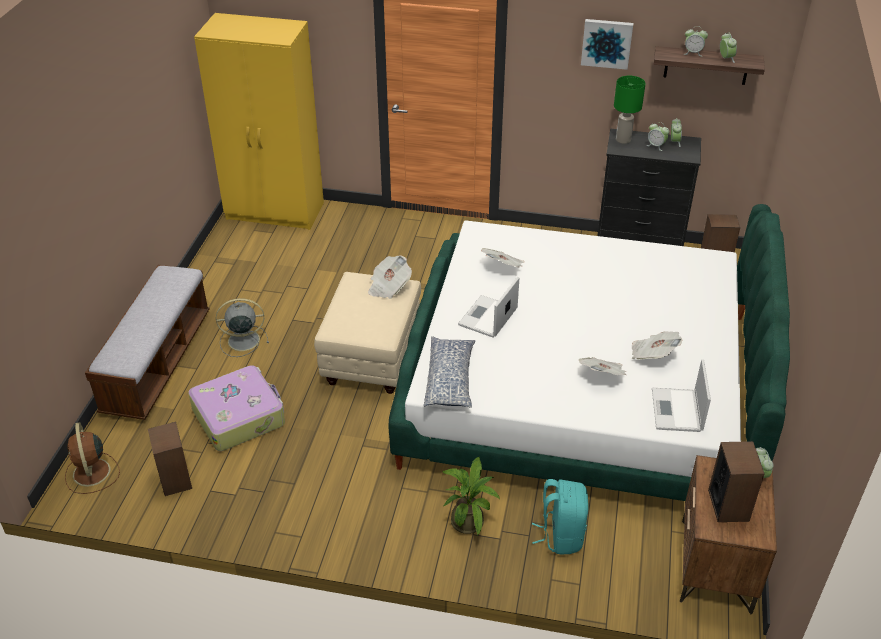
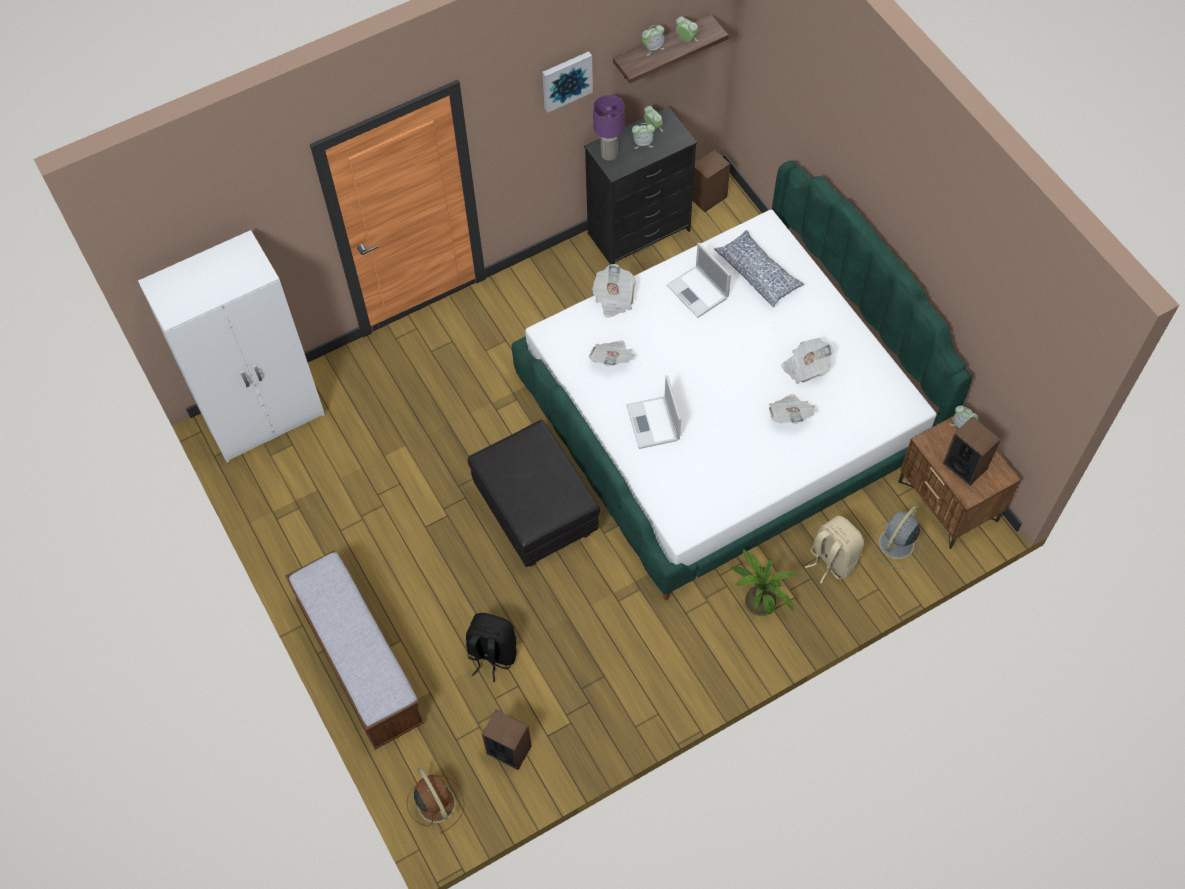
camera: 40 degrees left, 20 degrees up
(92, 473) = (435, 802): brown fan -> brown fan turned 150 degrees counterclockwise
(239, 416) = (491, 654): suitcase -> black backpack
(242, 340) = (406, 582): grey fan -> grey fan (895, 544)
(275, 212) = (266, 418): yellow wardrobe -> white wardrobe
(372, 358) = (537, 513): beige ottoman -> black ottoman
(388, 287) = (526, 446): newspaper -> newspaper (613, 298)
(450, 379) = (687, 506): pillow -> pillow (758, 273)
(561, 535) = (831, 560): turquoise backpack -> beige backpack
(623, 140) = (609, 155): green table lamp -> purple table lamp
(677, 411) = (867, 409): laptop -> laptop (698, 292)

